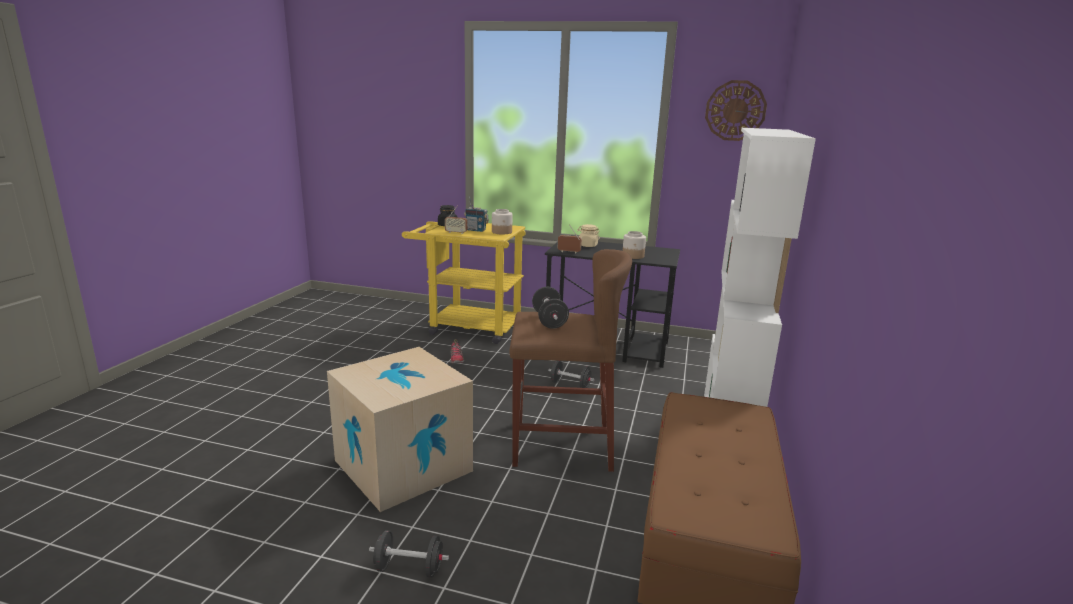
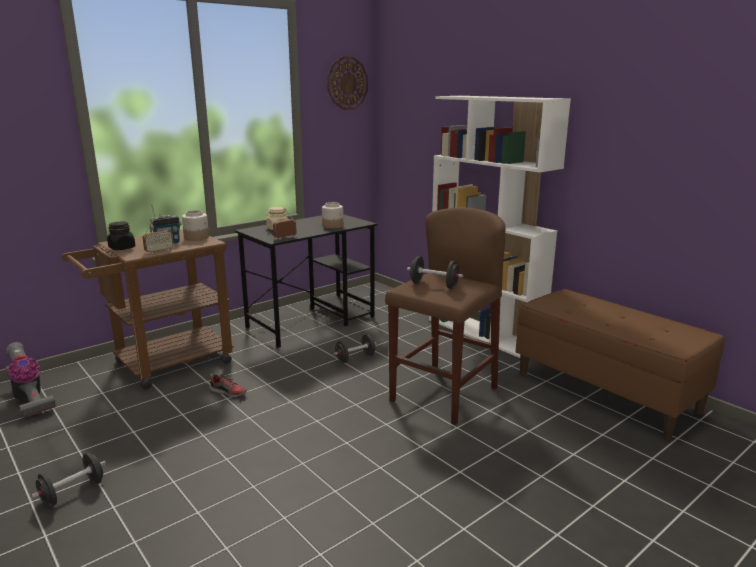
camera: 55 degrees left, 0 degrees up
(386, 312) = (29, 400): none -> vacuum cleaner
(403, 465) = (404, 480): cardboard box -> none
(409, 568) = (561, 517): black dumbbell -> black dumbbell (73, 492)
(467, 327) = (163, 365): yellow cart -> brown cart

